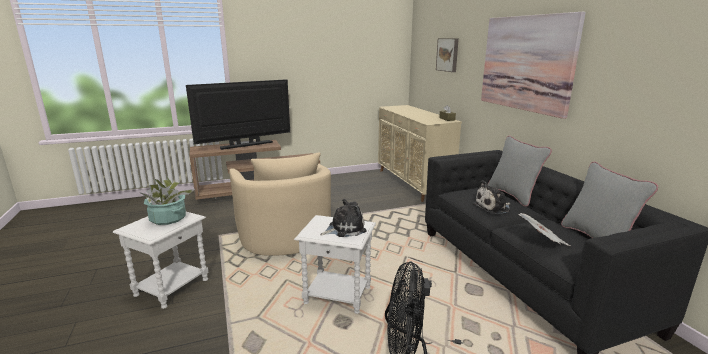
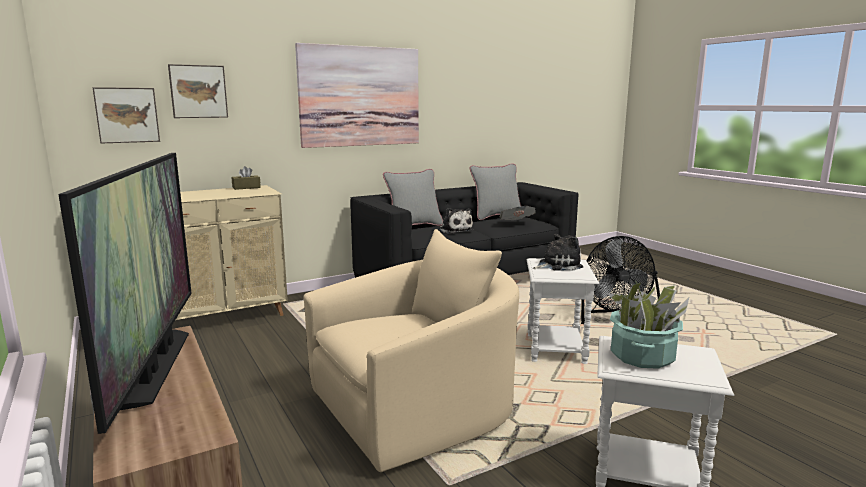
camera: 100 degrees left, 5 degrees down
(246, 145) = (154, 366): television -> television turned 150 degrees counterclockwise
(344, 229) = (557, 265): plush toy -> plush toy turned 105 degrees clockwise
(427, 66) = (127, 115): none -> picture

